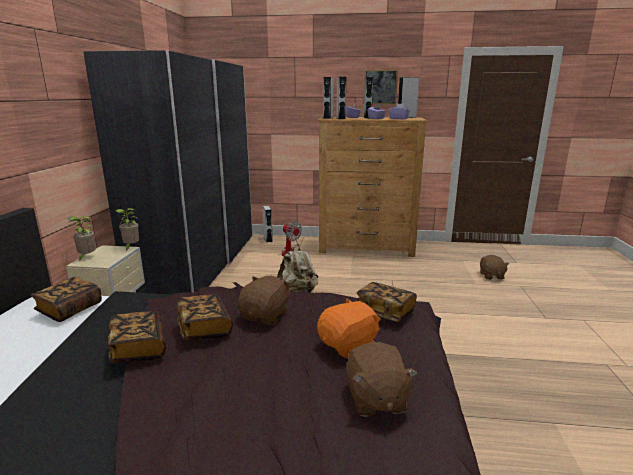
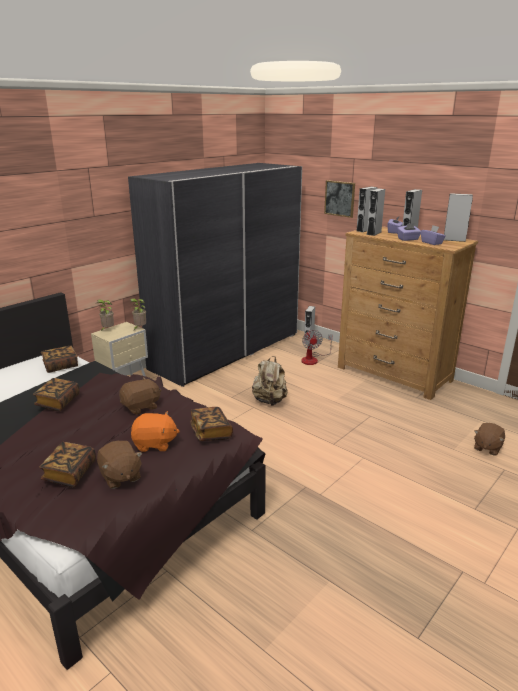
camera: 35 degrees right, 5 degrees up
(204, 329) = (98, 402): book -> book (70, 473)
(376, 399) = (120, 477): brown plush toy -> brown plush toy turned 60 degrees counterclockwise
(380, 87) = (436, 199): picture -> picture (340, 198)

